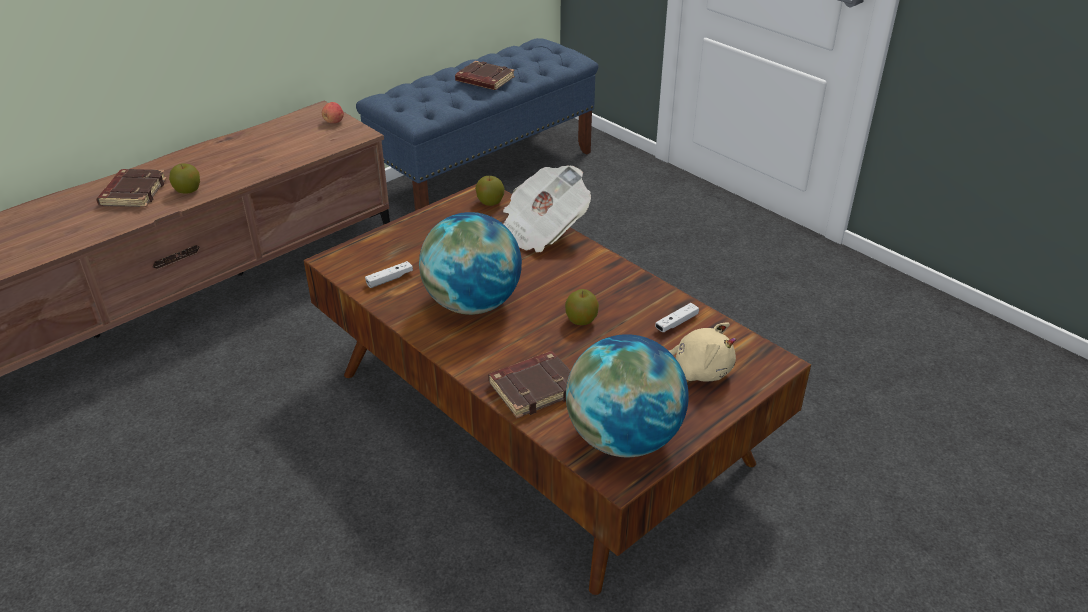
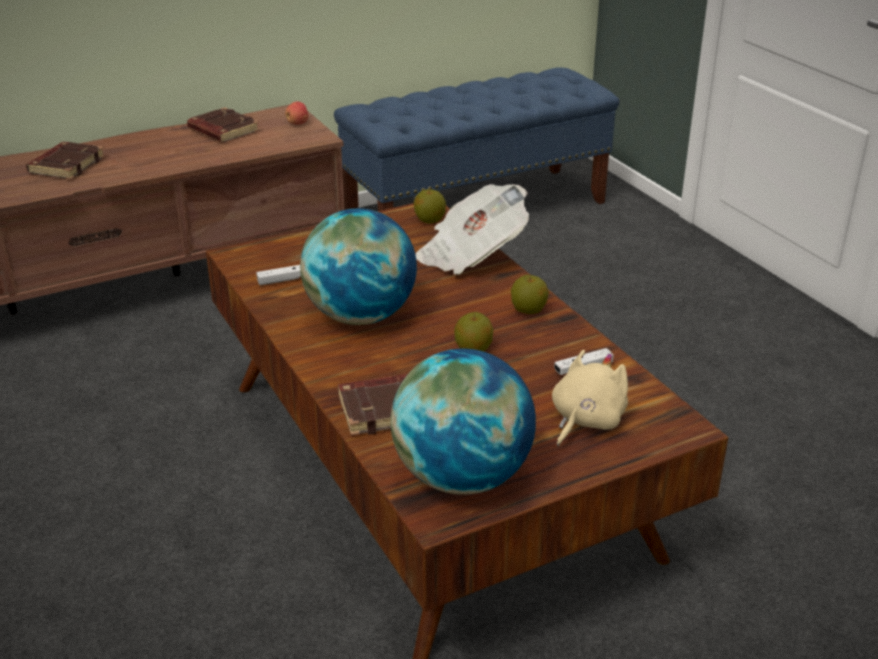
camera: 15 degrees right, 5 degrees down
(188, 191) = (119, 170): apple -> apple (528, 310)
(484, 80) = (478, 101): brown book -> brown book (222, 131)
(698, 370) = (585, 420): beige plush toy -> beige plush toy turned 90 degrees counterclockwise

